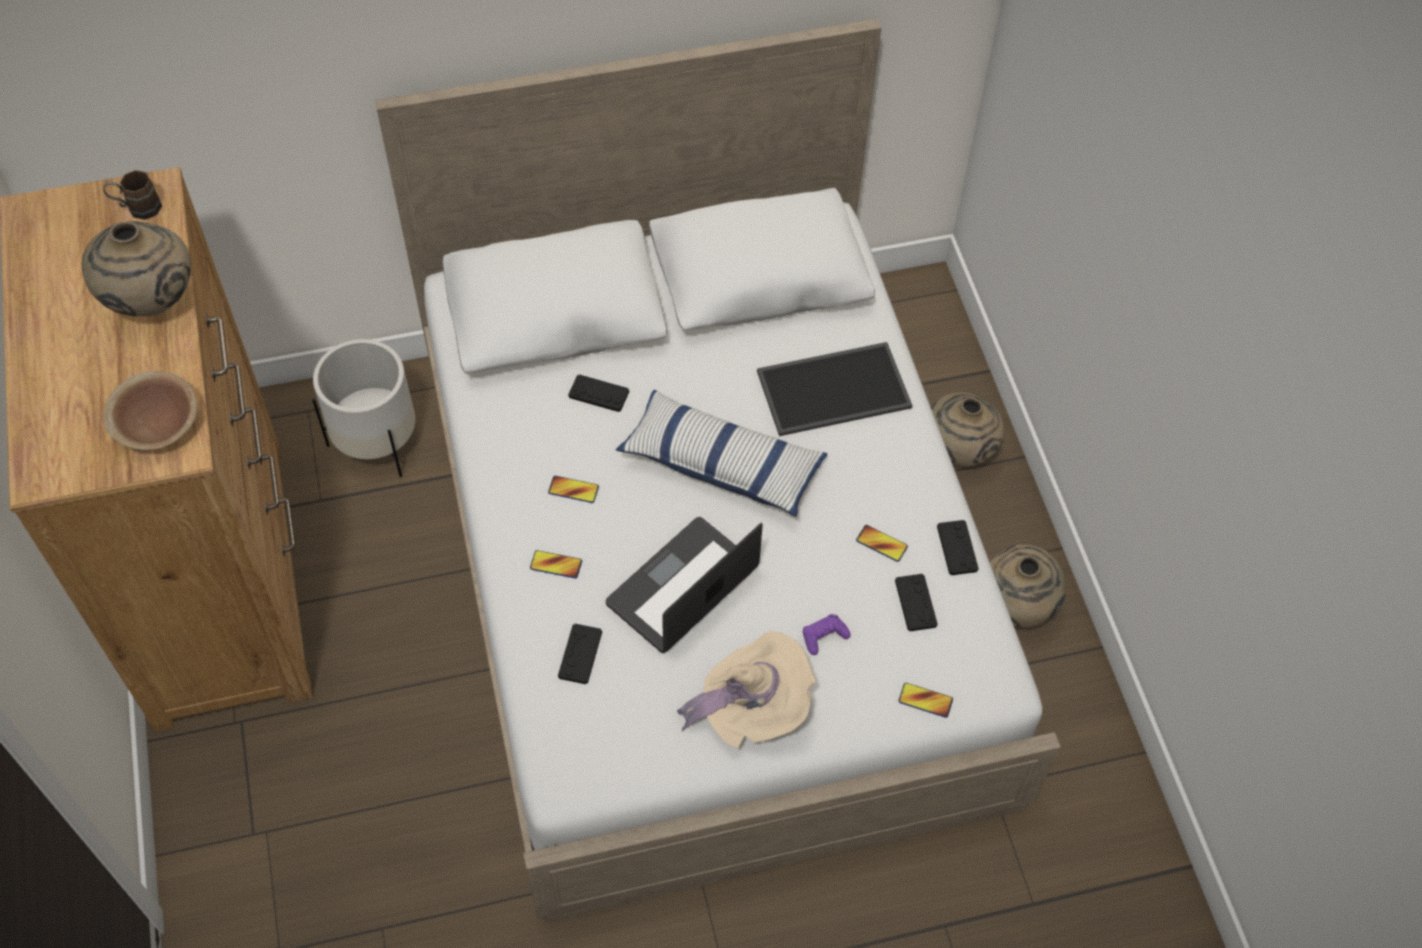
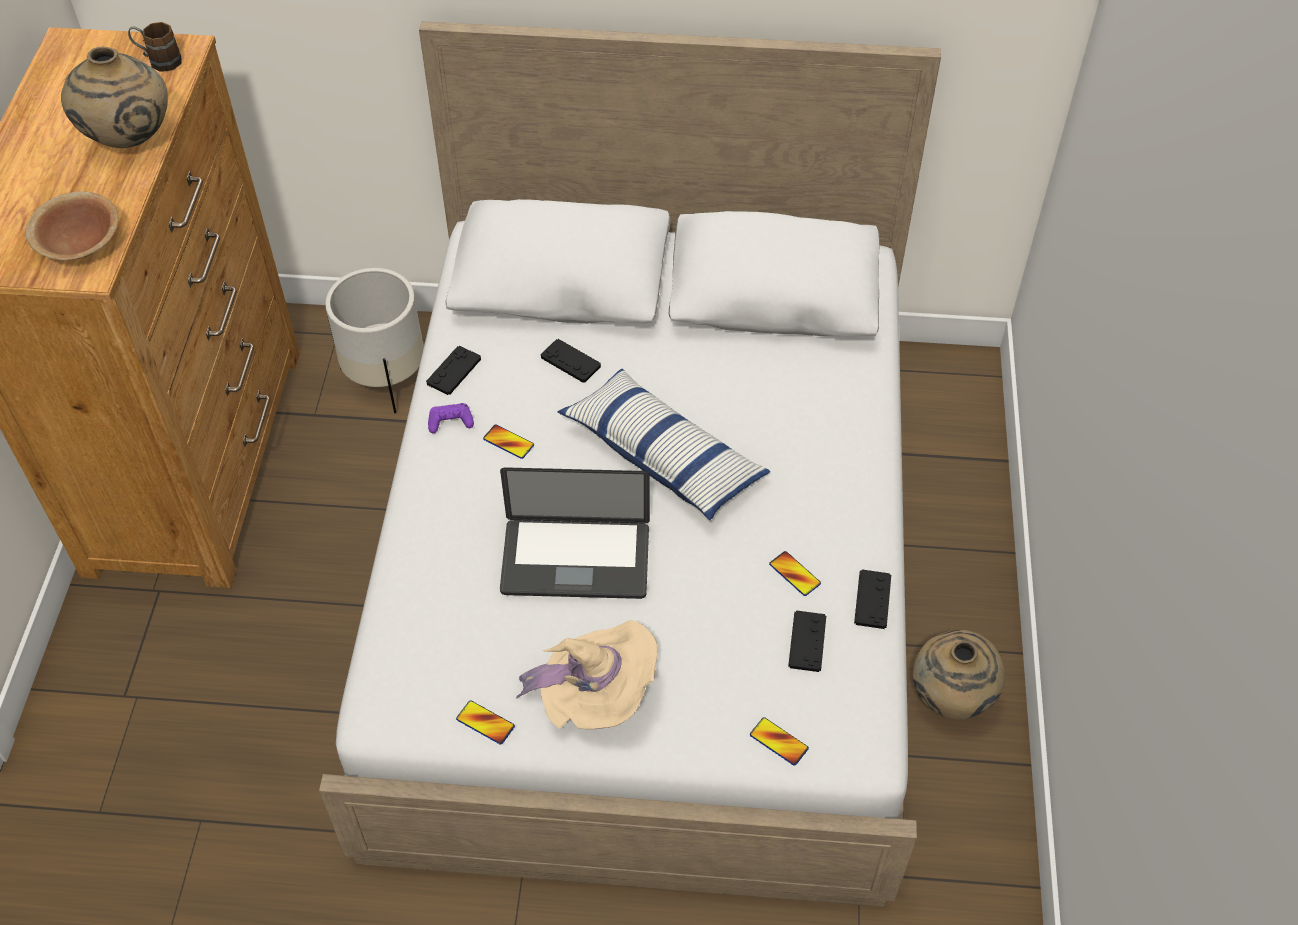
camera: 20 degrees right, 5 degrees down
(556, 565) = (462, 506): phone -> phone (485, 723)
(580, 654) = (448, 596): black game controller -> black game controller (454, 371)
(682, 586) = (575, 560): laptop -> laptop turned 150 degrees counterclockwise
(824, 636) = (698, 648): purple game controller -> purple game controller (450, 421)
(834, 387) = (806, 413): tray -> none
(958, 452) = (946, 530): beige vase -> none

